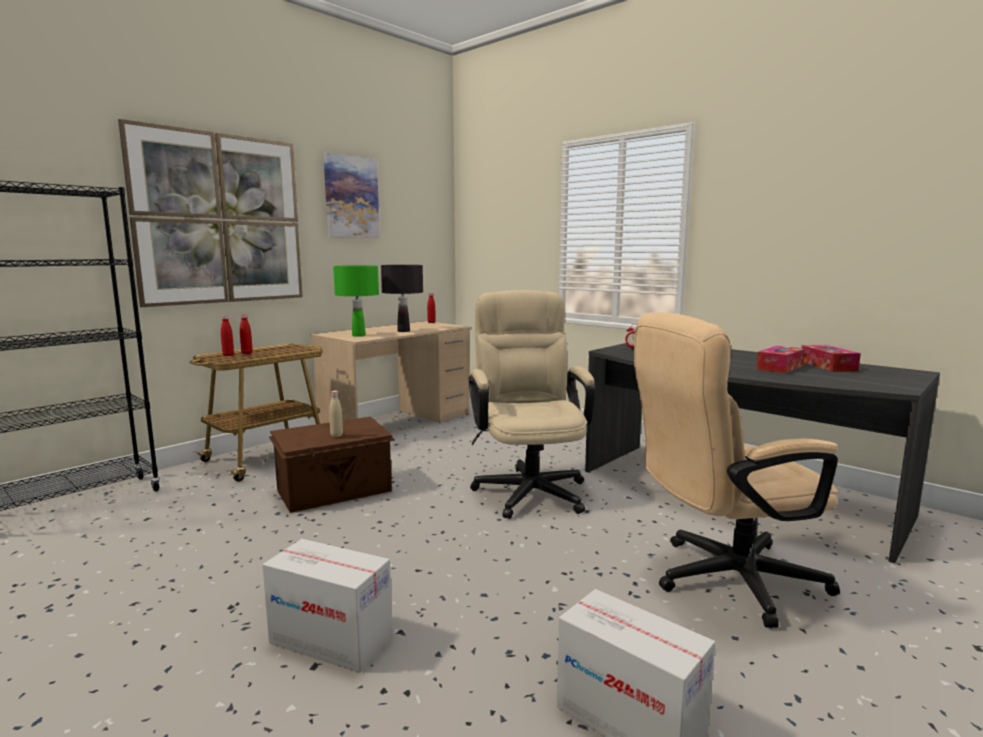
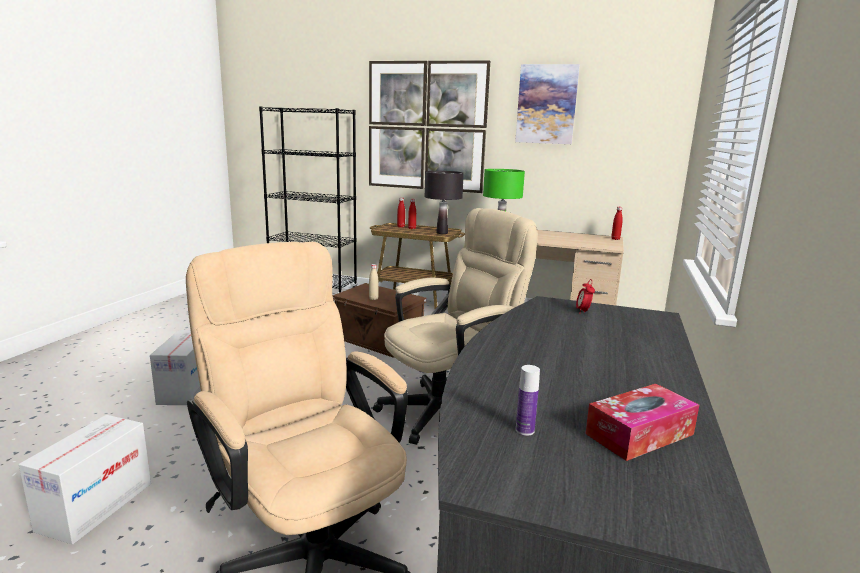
camera: 65 degrees right, 5 degrees up
(403, 331) = (546, 239): black table lamp -> black table lamp (442, 233)
(780, 367) = (568, 393): tissue box -> none
(833, 377) = (525, 430): none -> bottle

